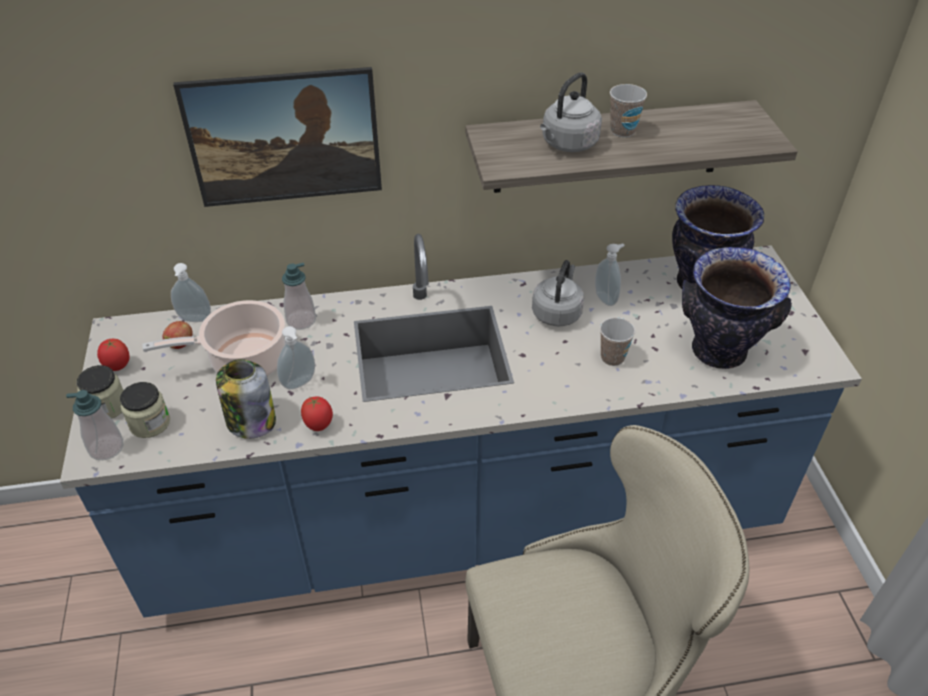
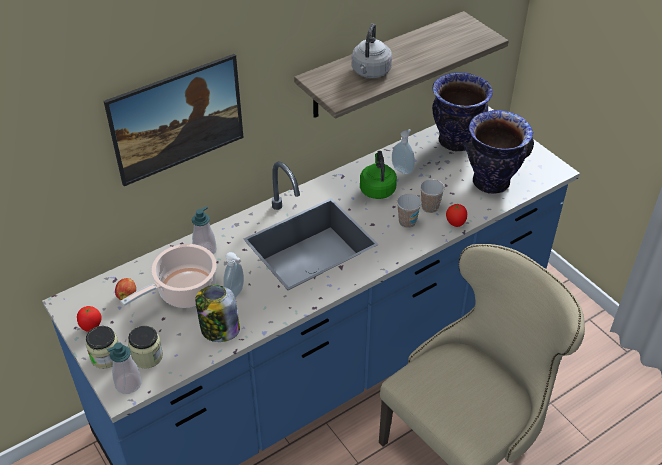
camera: 25 degrees left, 0 degrees up
(194, 320) = (124, 275): soap dispenser -> none
(319, 425) = (269, 315): tomato -> tomato (455, 223)
(557, 312) = (377, 189): grey kettle -> green kettle
(622, 131) = (398, 54): cup -> cup (407, 222)

